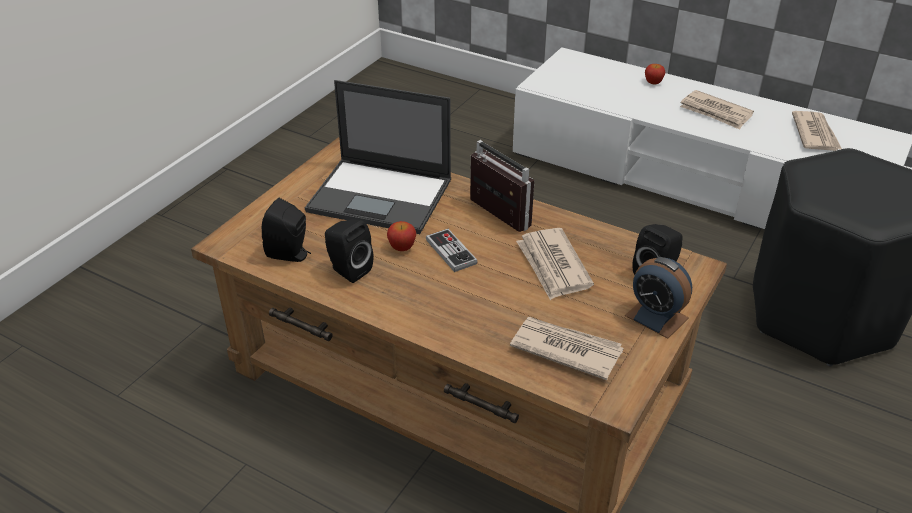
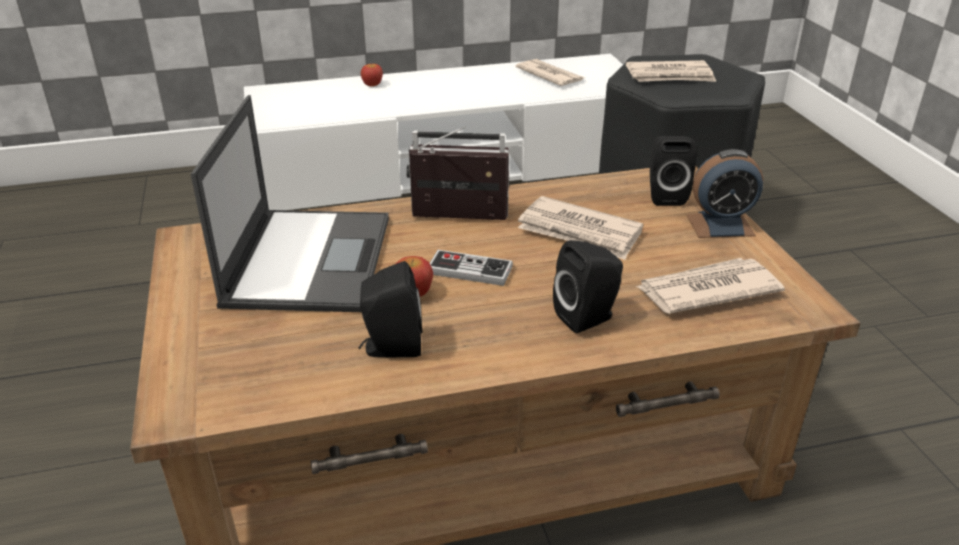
camera: 45 degrees left, 5 degrees down
(290, 254) = (293, 372): black speaker -> black speaker (588, 317)
(382, 196) = (309, 259): laptop -> laptop turned 60 degrees counterclockwise
(715, 112) = (457, 88): newspaper -> newspaper (670, 76)

